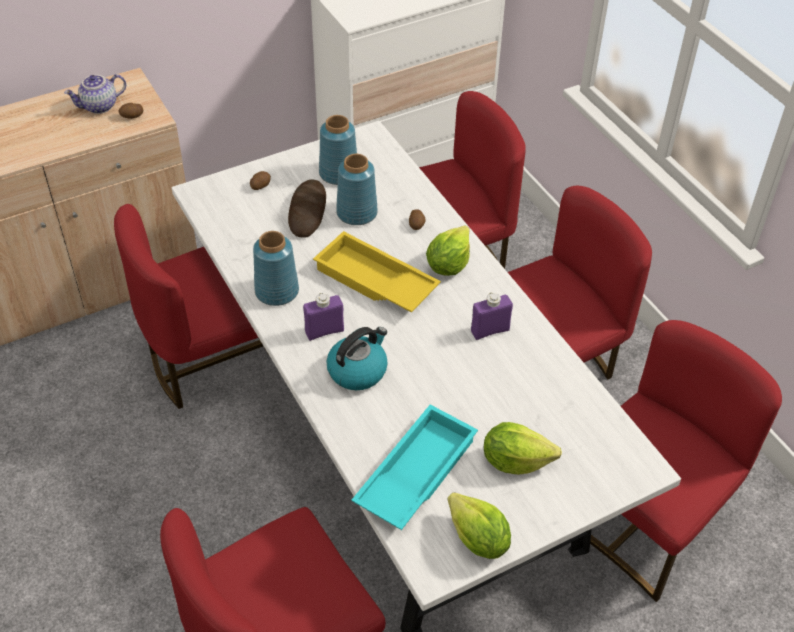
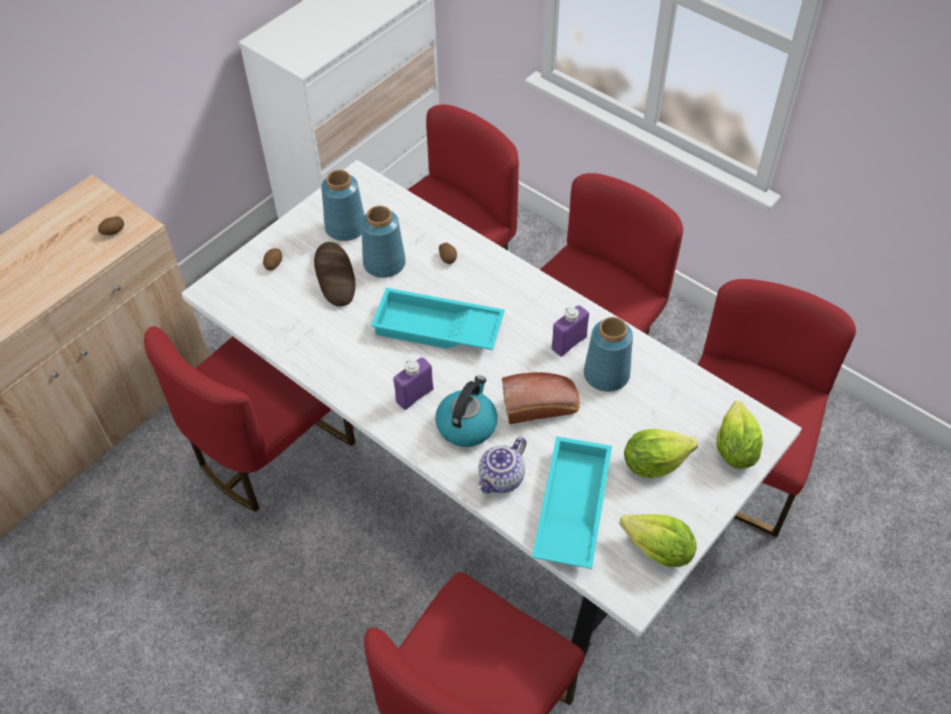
camera: 20 degrees left, 5 degrees up
(99, 107) = (72, 231): teapot -> teapot (502, 479)
(276, 291) = (346, 369): blue vase -> blue vase (605, 374)
(374, 282) = (436, 329): yellow tray -> turquoise tray
(435, 376) = (541, 405): none -> bread
(448, 264) = (498, 289): lettuce -> lettuce (734, 449)

